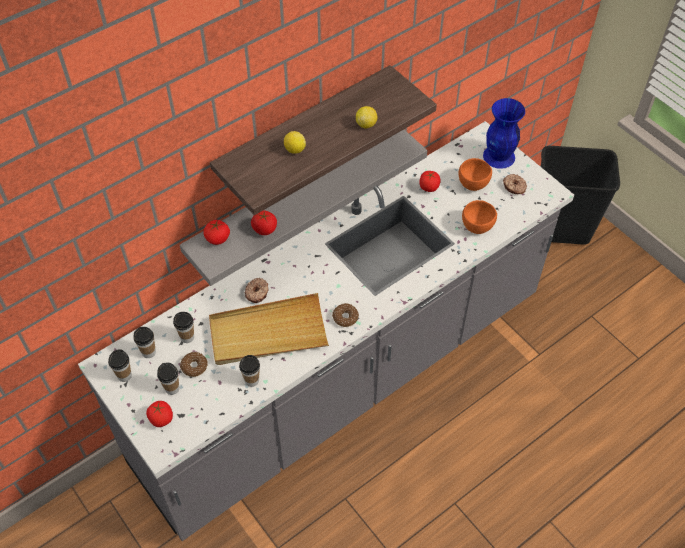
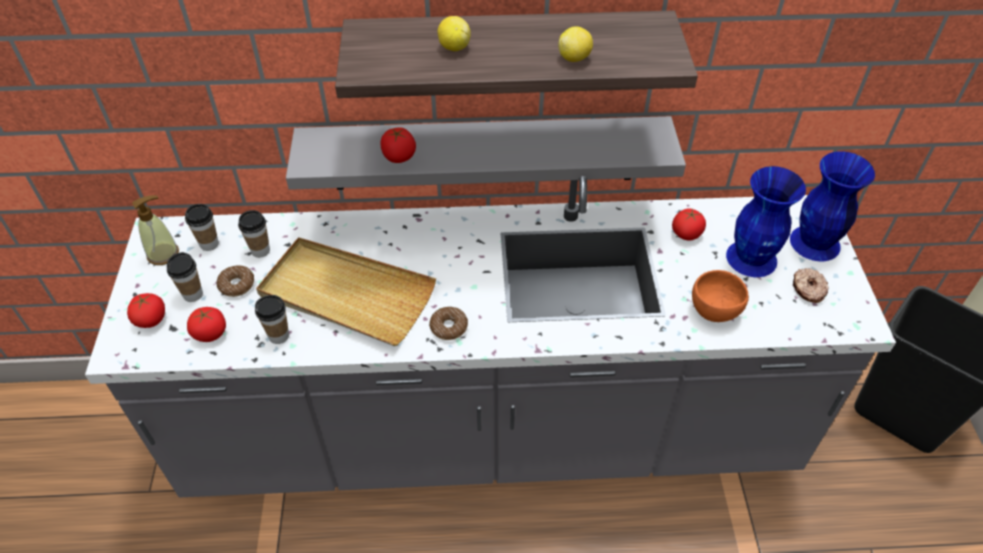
camera: 35 degrees right, 5 degrees down
(124, 375) = (163, 254): cup -> soap dispenser
(217, 238) = (338, 141): tomato -> tomato (210, 333)
(257, 293) = (376, 245): donut -> none
(474, 184) = (752, 259): orange bowl -> blue vase

